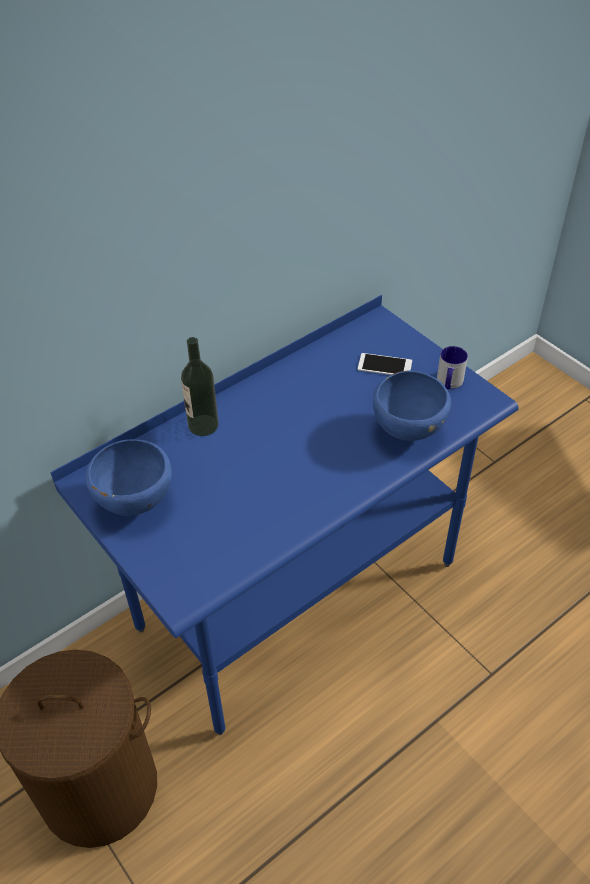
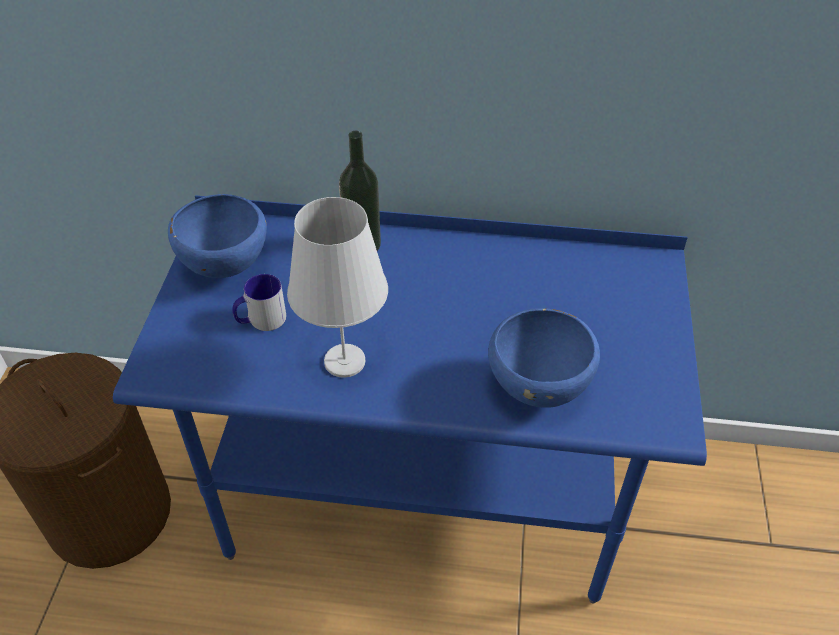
camera: 45 degrees right, 0 degrees up
(288, 498) = (344, 361): none -> white table lamp
(384, 365) = (604, 310): phone -> none
(449, 383) = (651, 376): mug -> mug (261, 320)

